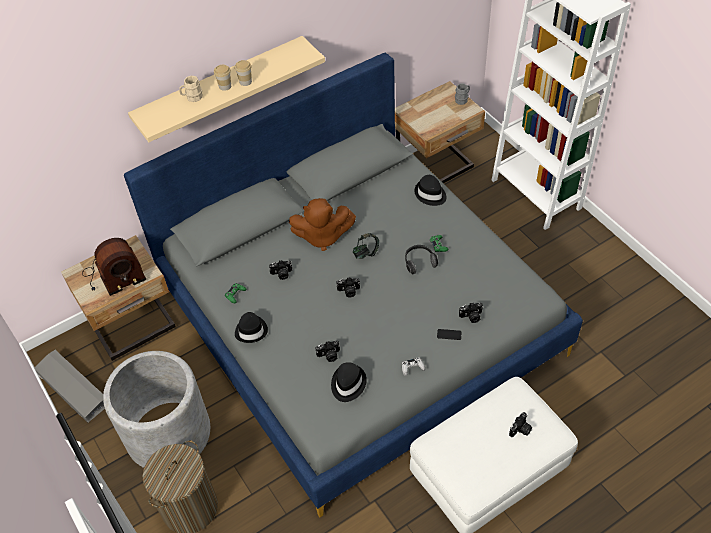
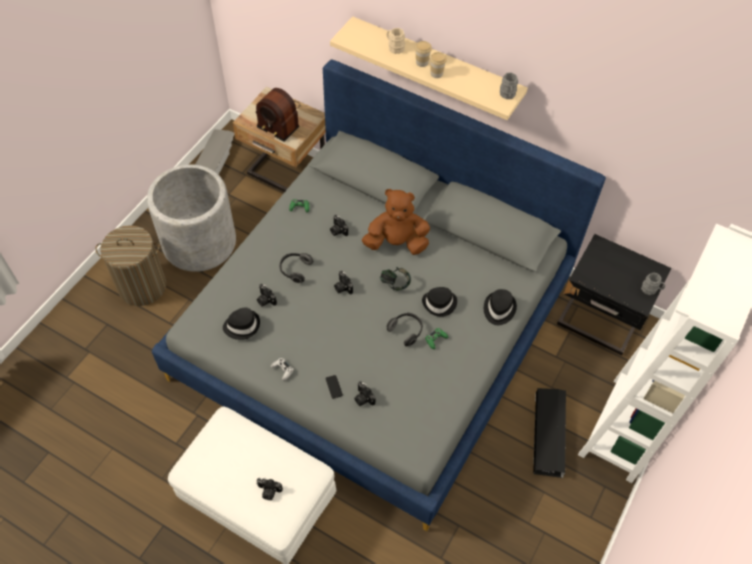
camera: 60 degrees right, 5 degrees up
(251, 330) = (268, 234): black hat -> black hat (439, 304)
(302, 49) = (507, 95): none -> grey mug
(307, 321) = (295, 270): none -> headphones
(322, 236) = (396, 242): brown plush toy -> brown plush toy turned 120 degrees clockwise
(436, 168) = (598, 322): beige nightstand -> black nightstand
(519, 240) = (549, 434): none -> black storage box

